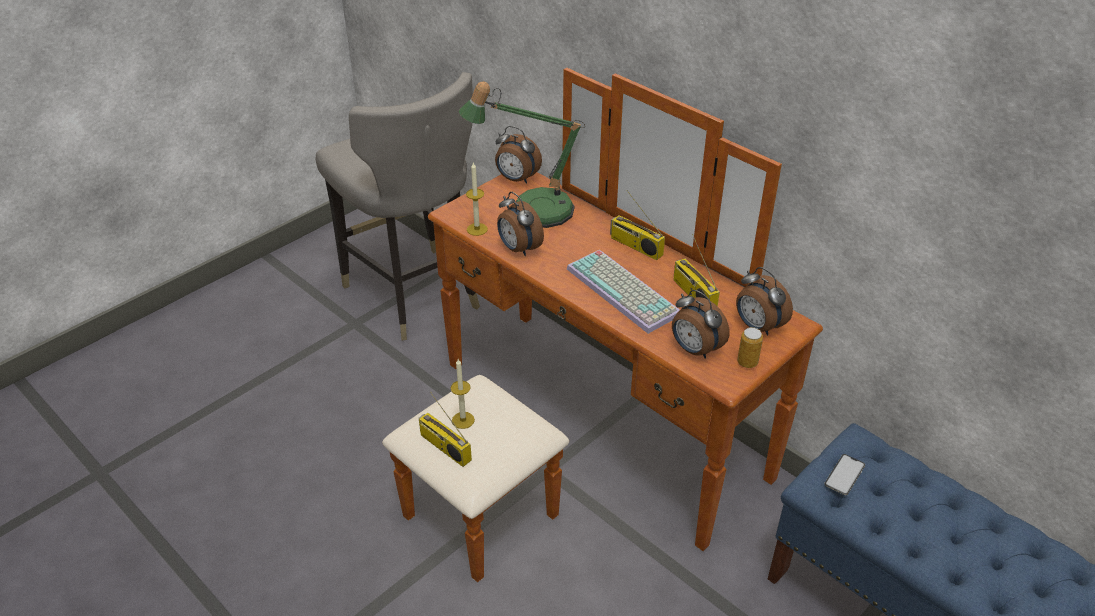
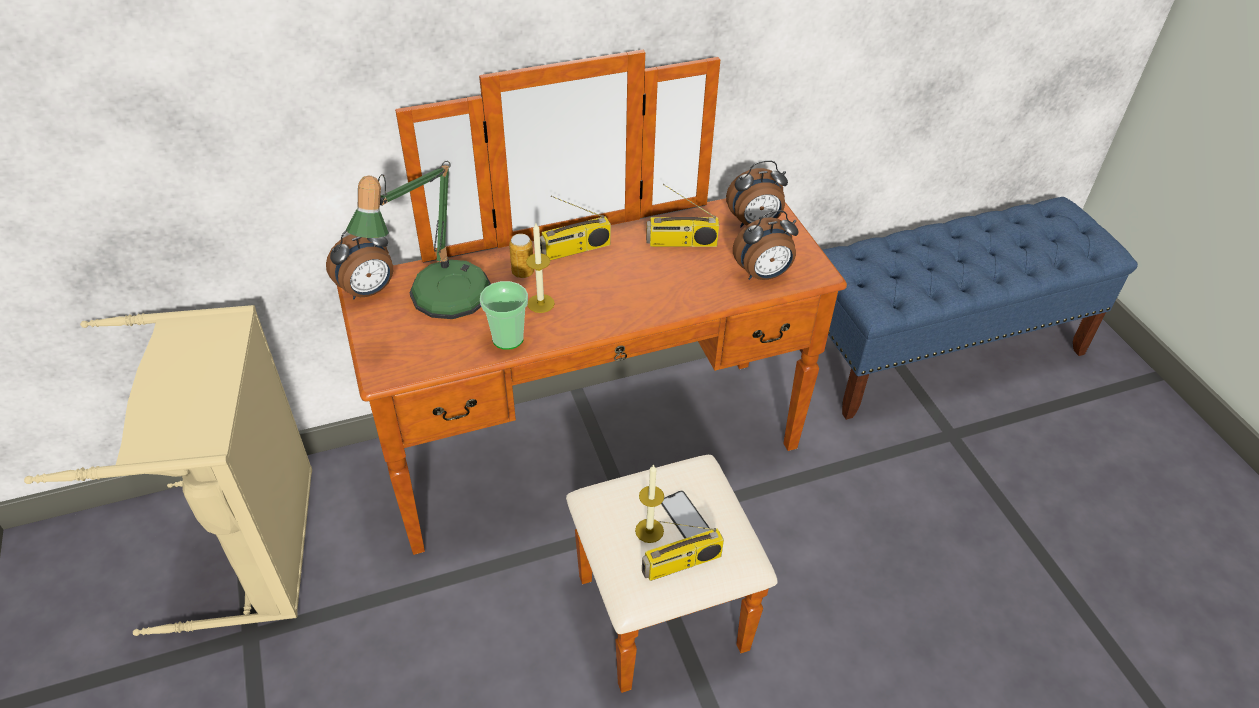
camera: 65 degrees left, 5 degrees up
(414, 295) = (255, 546): grey stool -> beige laundry basket
(477, 229) = (439, 360): candle -> candle (541, 303)
(518, 249) = (508, 338): alarm clock -> cup
(625, 291) = (644, 285): keyboard -> none
(747, 362) = (799, 250): can -> can (523, 272)
(844, 474) = (878, 282): phone -> phone (685, 516)

